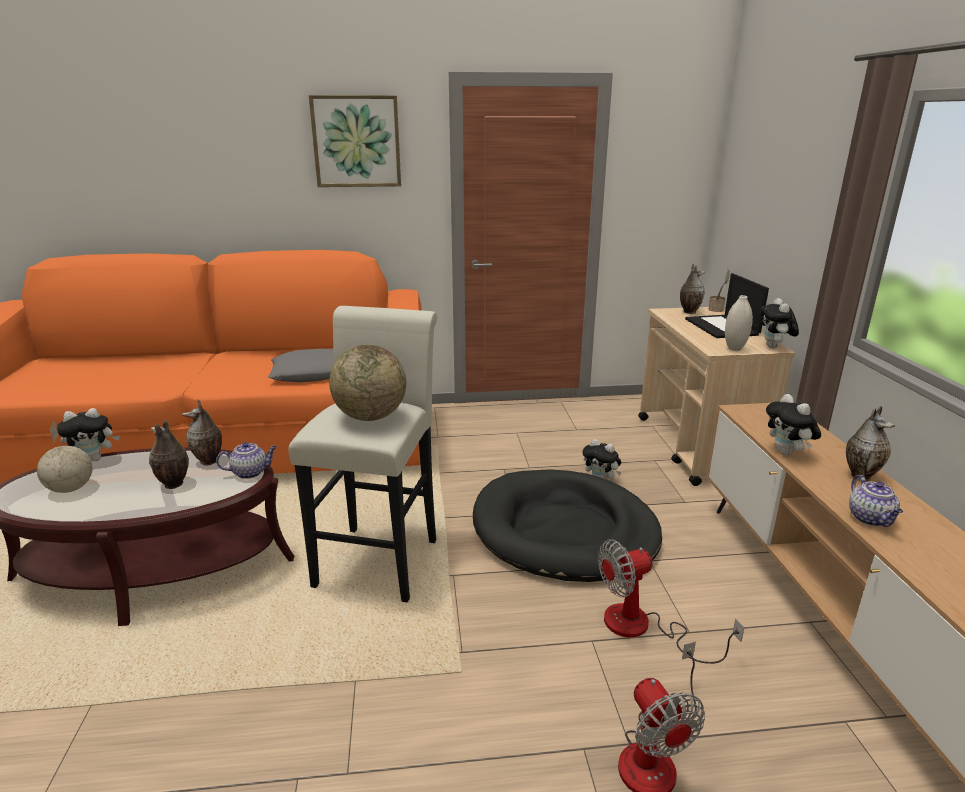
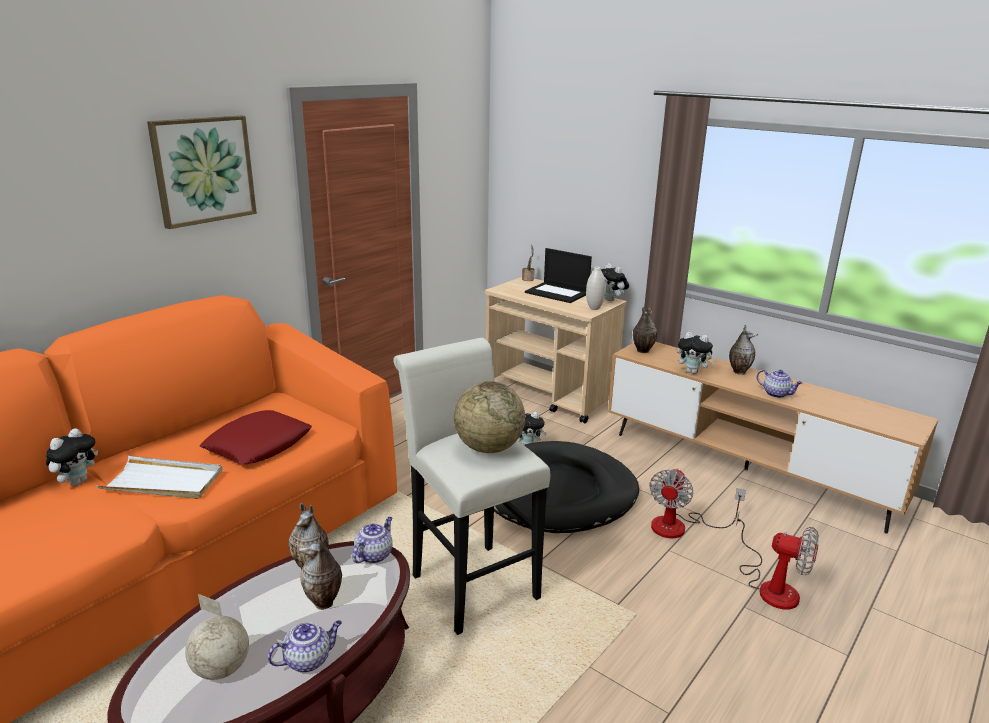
camera: 45 degrees left, 0 degrees up
(95, 459) = (176, 633): plush toy -> plush toy (77, 481)
(104, 510) = (308, 660): none -> teapot
(226, 373) = (163, 482): none -> white tray
(311, 373) = (258, 445): grey pillow -> red pillow
(688, 312) = (515, 285): vase -> vase (642, 351)

